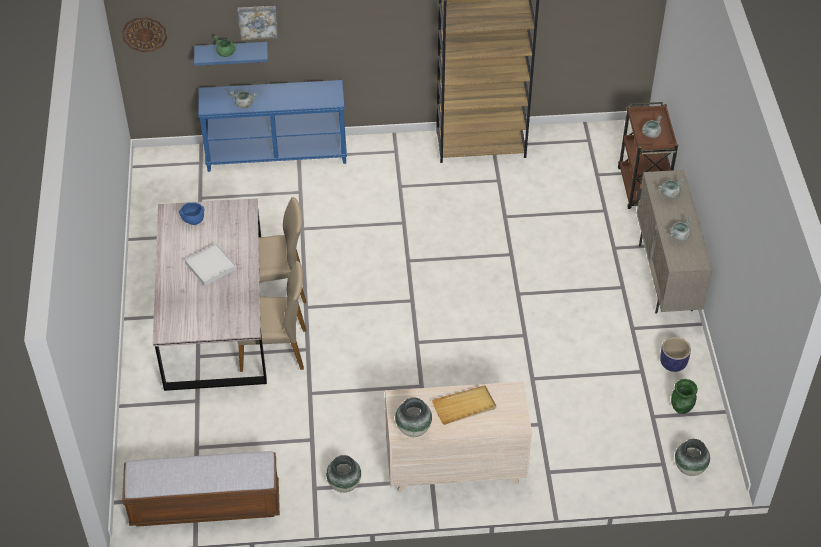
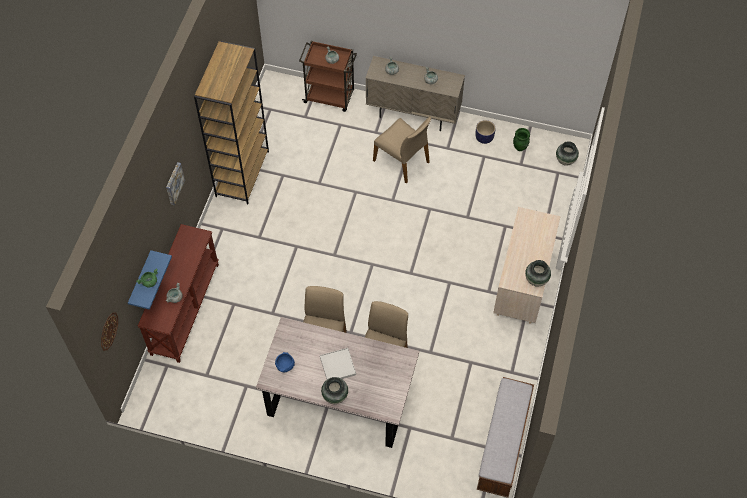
camera: 70 degrees left, 10 degrees up
(258, 21) = (144, 243): picture -> picture (174, 183)
(277, 154) = (184, 308): blue console table -> brown console table
(344, 485) = (515, 353): vase -> vase (335, 396)
(464, 406) = (527, 245): beige tray -> none
(584, 287) = (402, 161): none -> beige chair

